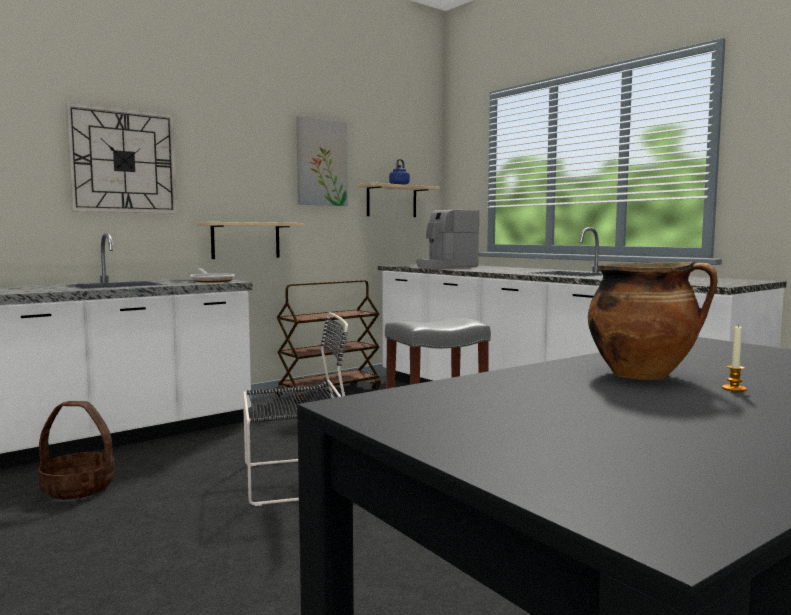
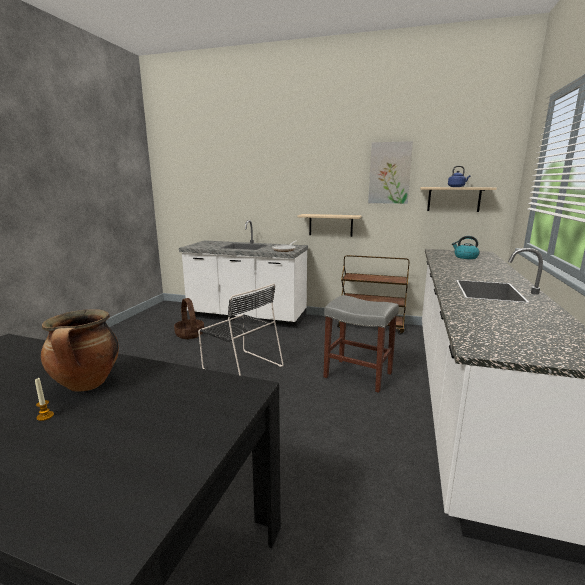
camera: 55 degrees right, 10 degrees up
(123, 161) = (265, 181): wall clock -> none
(445, 266) = (465, 257): coffee machine -> kettle

